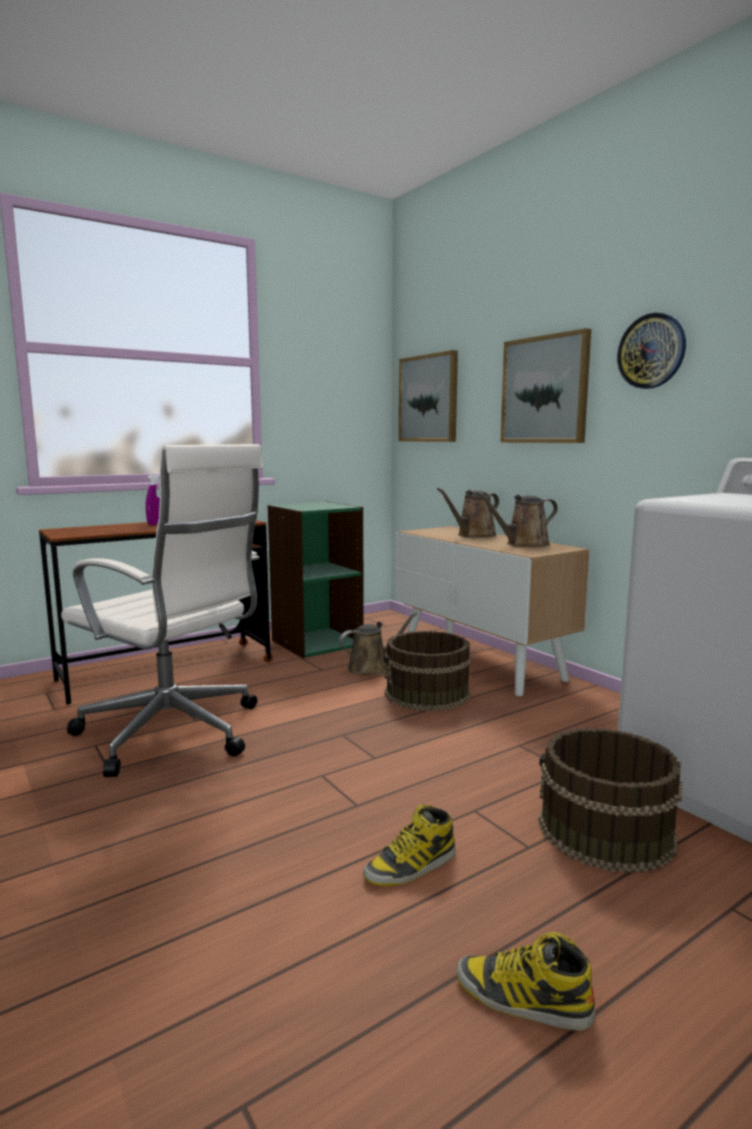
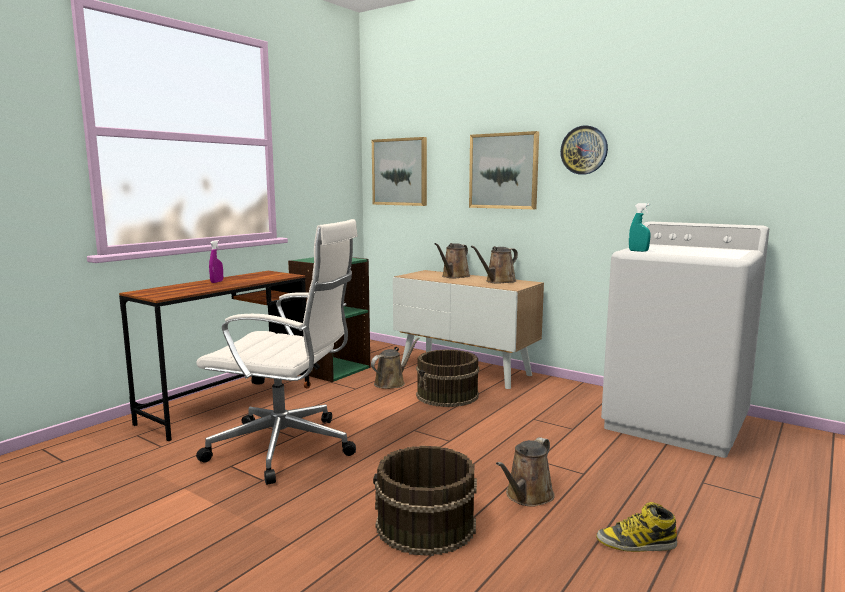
camera: 20 degrees left, 0 degrees up
(411, 866) = (527, 496): boot -> brown watering can
(605, 831) = (617, 458): brown bucket -> brown bucket (425, 525)
(680, 500) = (638, 251): none -> turquoise spray bottle

